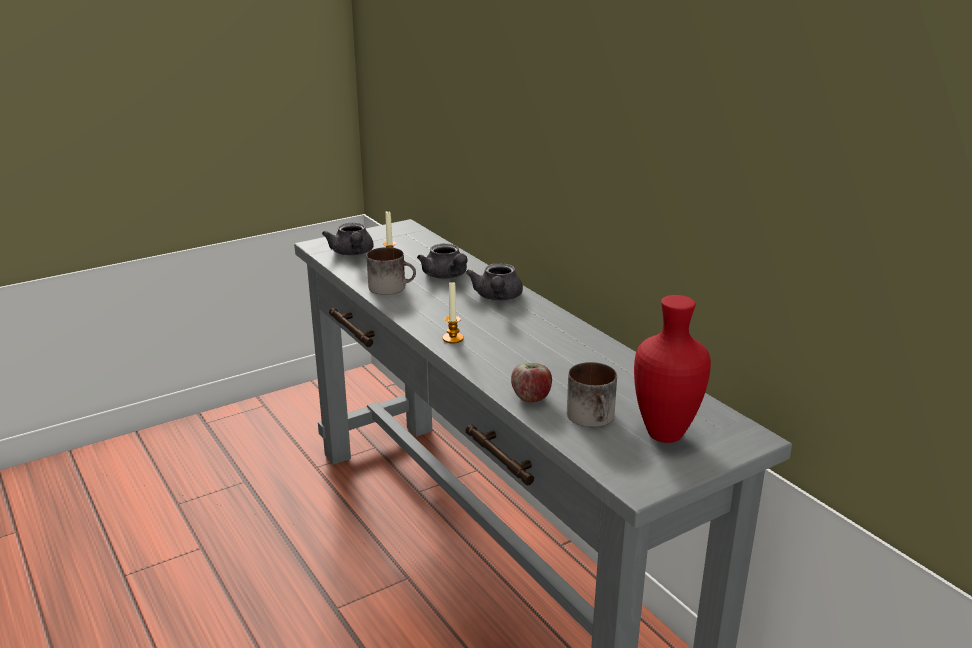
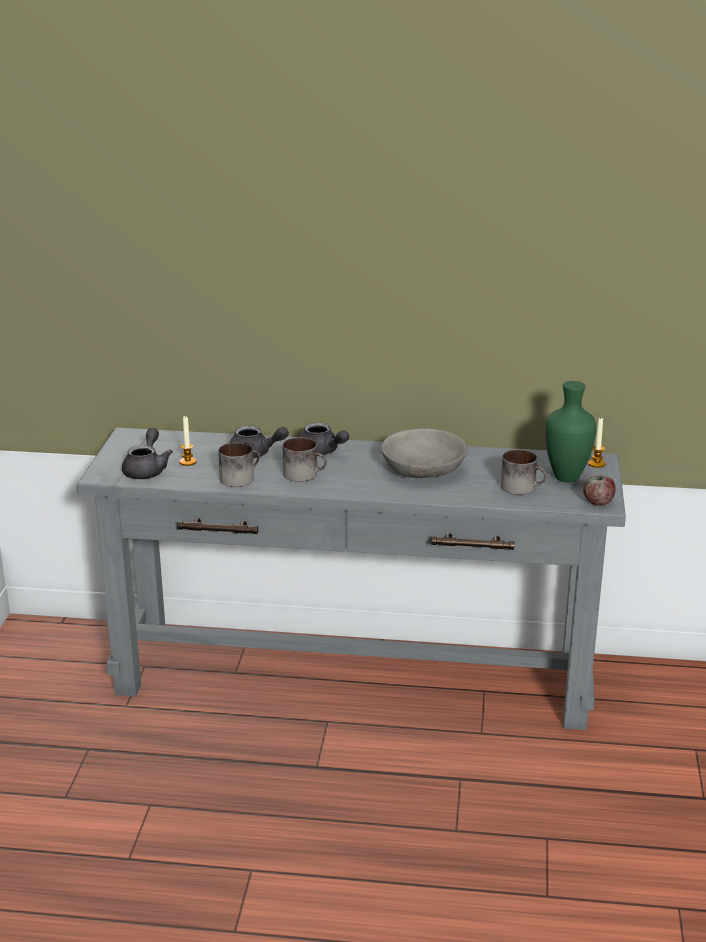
camera: 50 degrees left, 0 degrees up
(352, 253) = (146, 470): grey teapot -> grey teapot turned 105 degrees counterclockwise
(441, 307) = (305, 474): none -> mug
(453, 338) = (359, 487): candle -> candle (596, 464)
(531, 397) = (474, 494): apple -> apple (598, 502)
(544, 352) = (424, 469): none -> grey bowl
(667, 434) = (567, 477): red vase -> green vase

